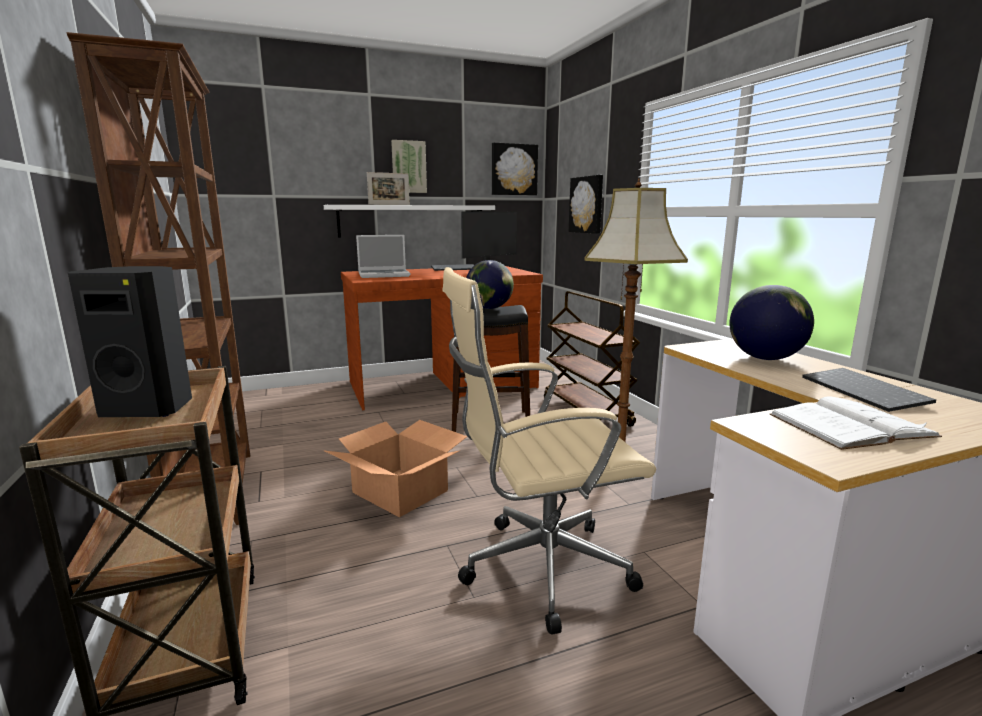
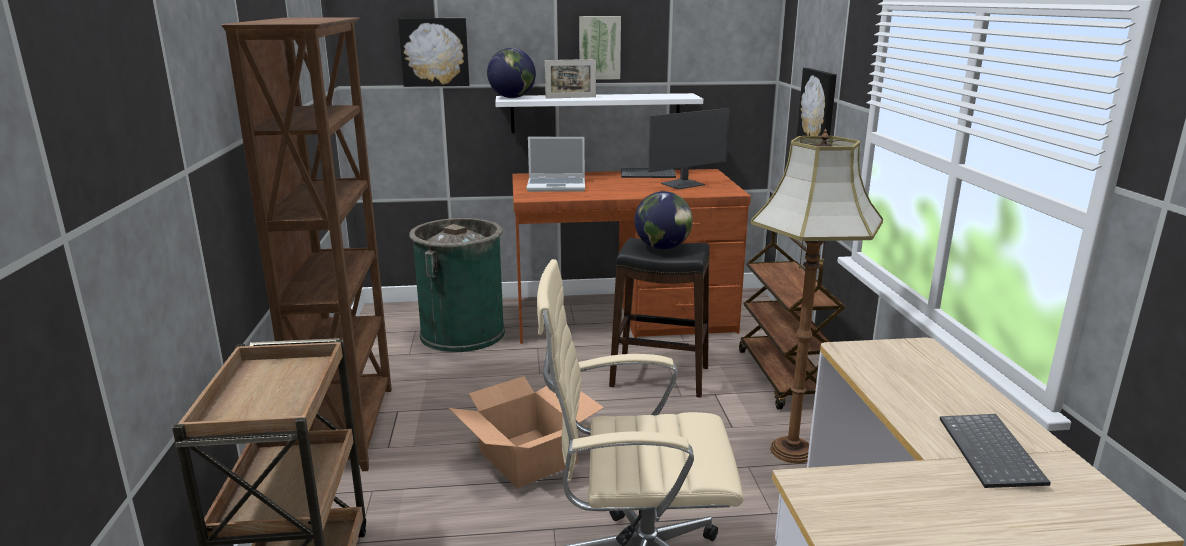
camera: 15 degrees right, 5 degrees up
(150, 408) = (273, 385): black speaker -> none
(307, 408) = (462, 333): none -> green trash can
(513, 169) = (737, 46): picture -> picture (434, 52)
(765, 359) = (926, 381): globe -> globe (512, 98)
(850, 425) = (917, 501): white book -> none

